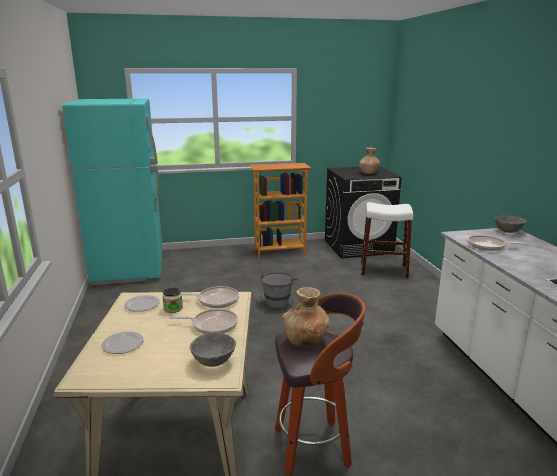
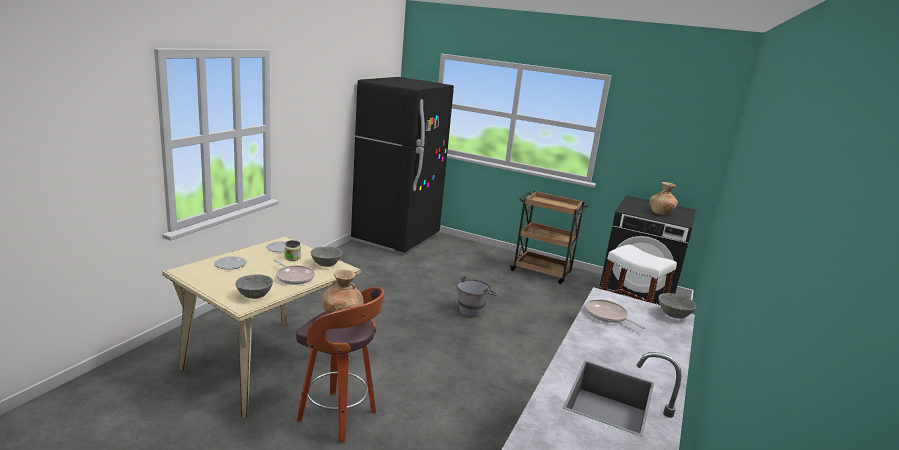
camera: 35 degrees right, 0 degrees up
(129, 268) = (396, 237): turquoise fridge -> black fridge
(215, 300) = (326, 264): frying pan -> grey bowl
(280, 252) = (542, 272): bookcase -> brown cart

